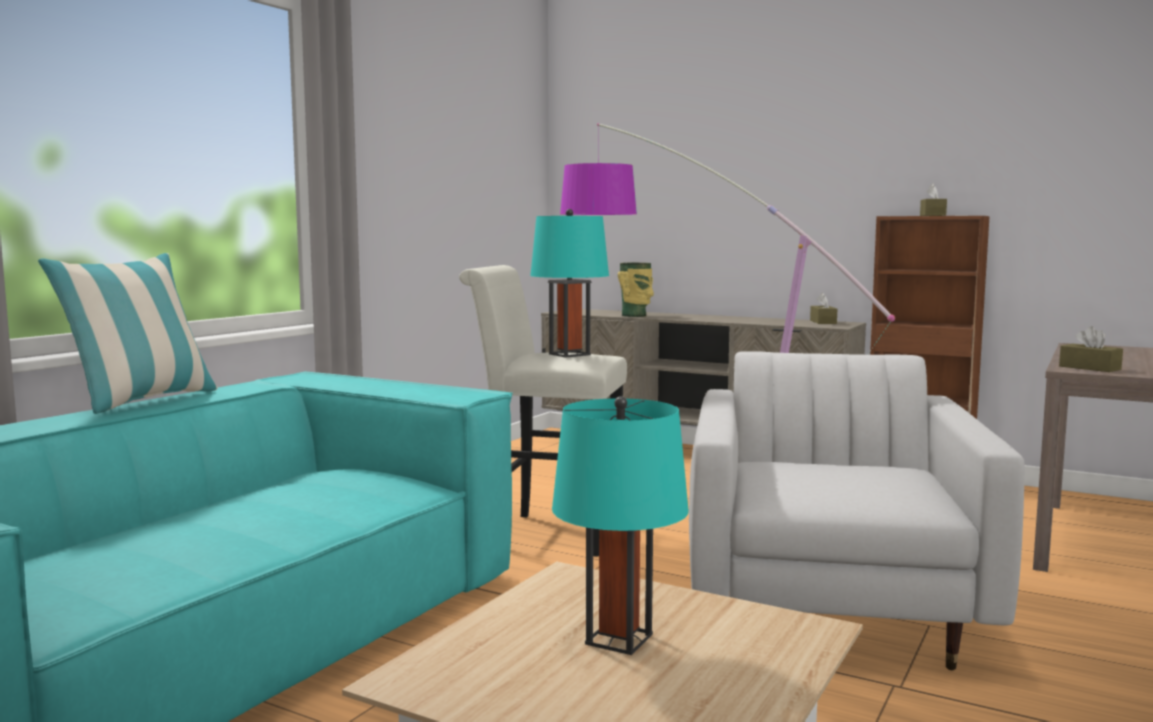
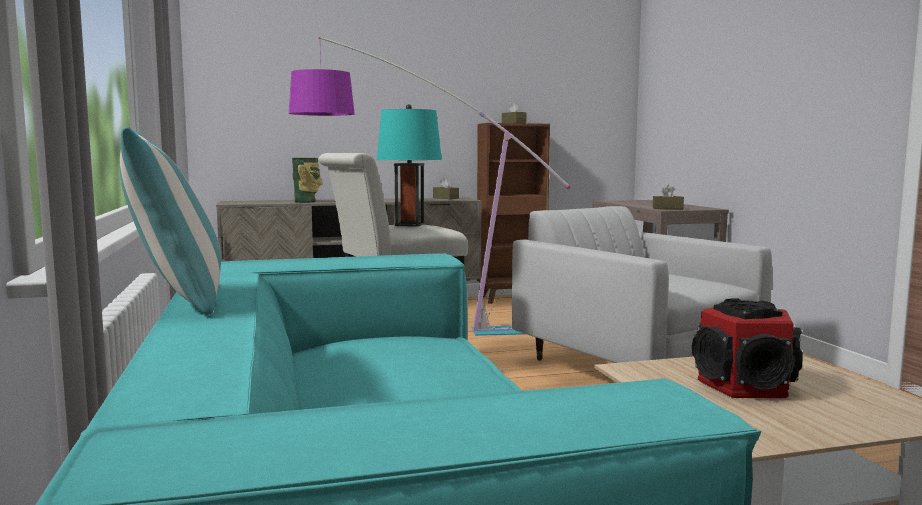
camera: 45 degrees left, 0 degrees up
(619, 639) = (746, 386): turquoise table lamp -> speaker

